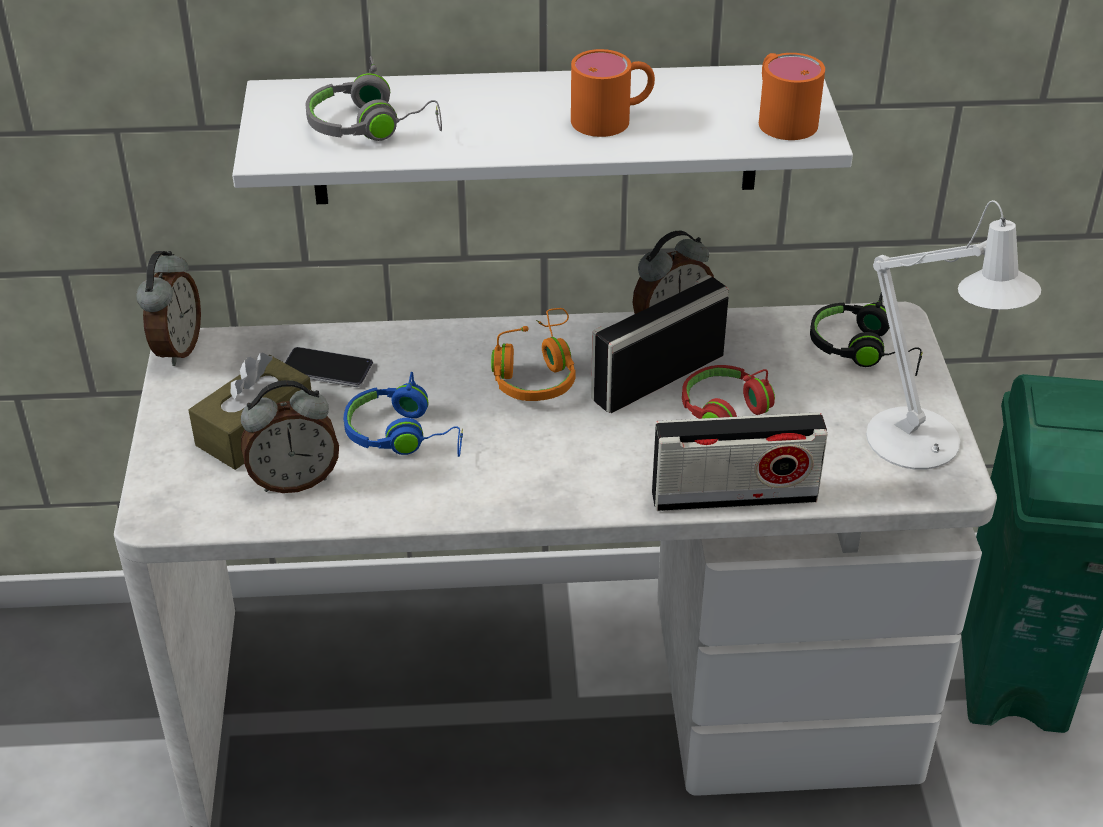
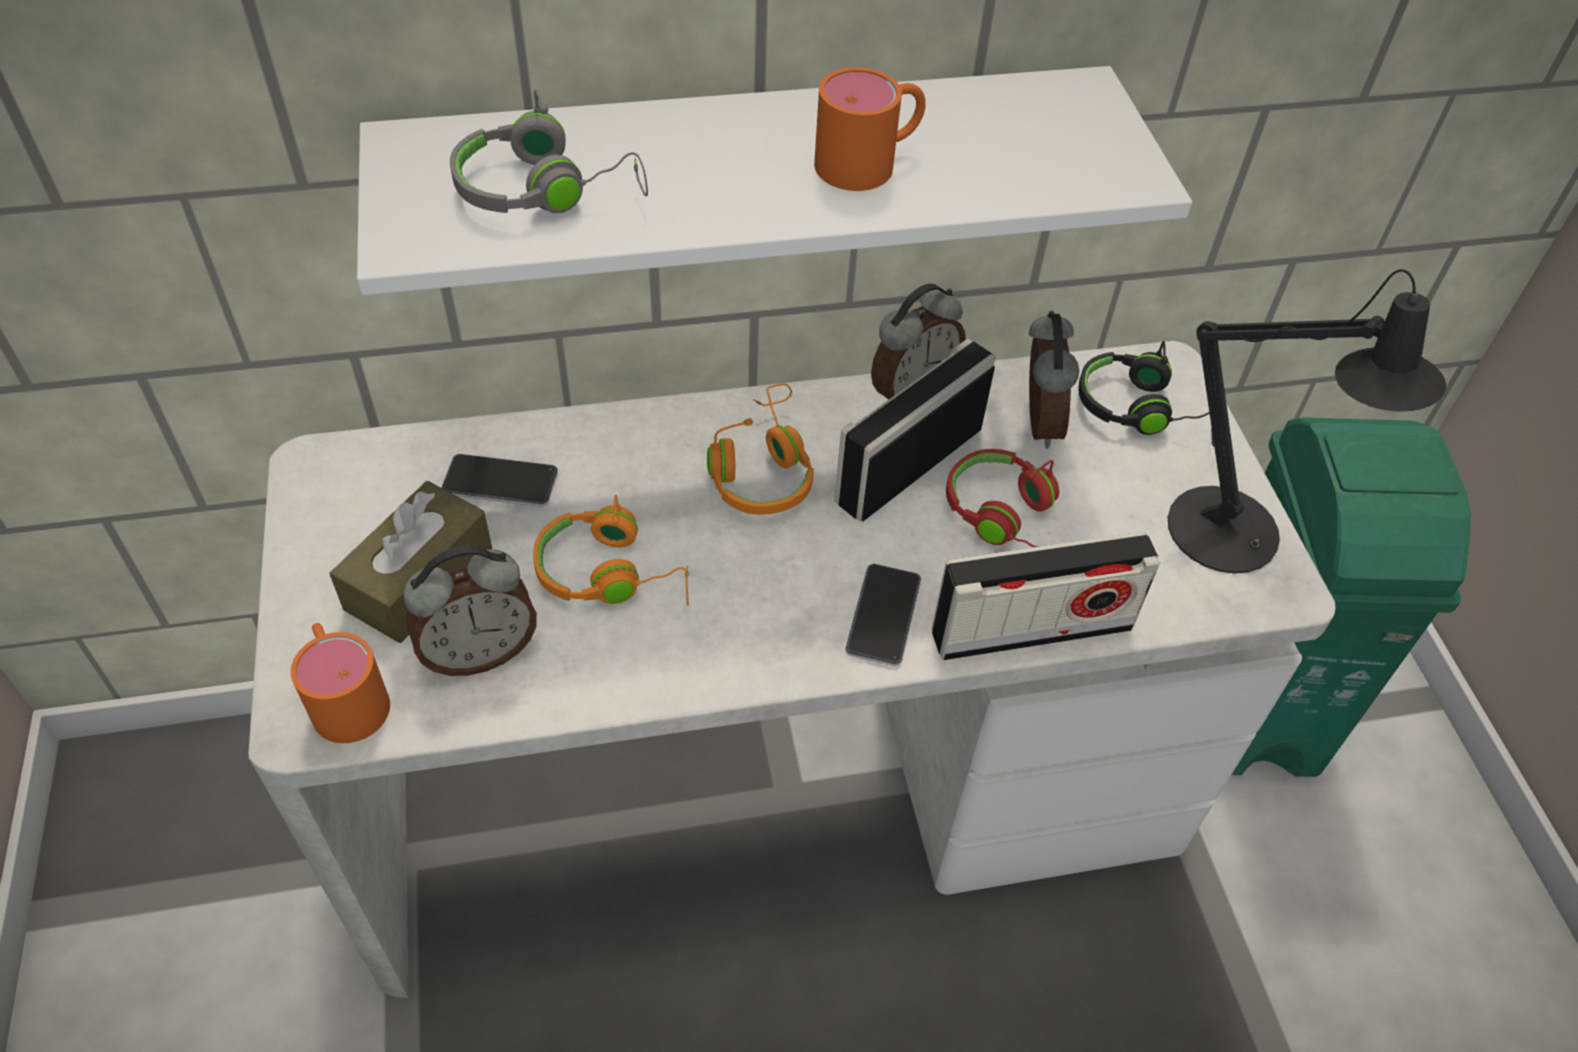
camera: 10 degrees left, 10 degrees up
(176, 348) = (302, 465): alarm clock -> alarm clock (1035, 424)
(405, 435) = (612, 573): blue headphones -> orange headphones
(615, 478) = (883, 615): none -> phone
(781, 117) = (1087, 150): orange mug -> orange mug (345, 695)
(923, 446) = (1237, 539): white table lamp -> black table lamp

